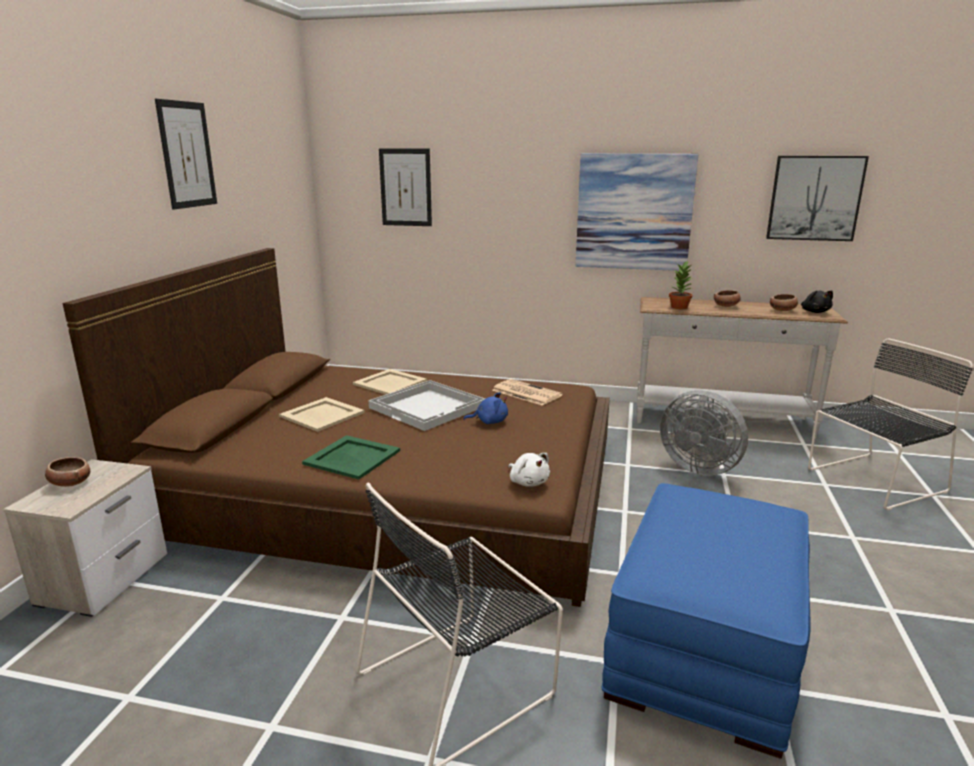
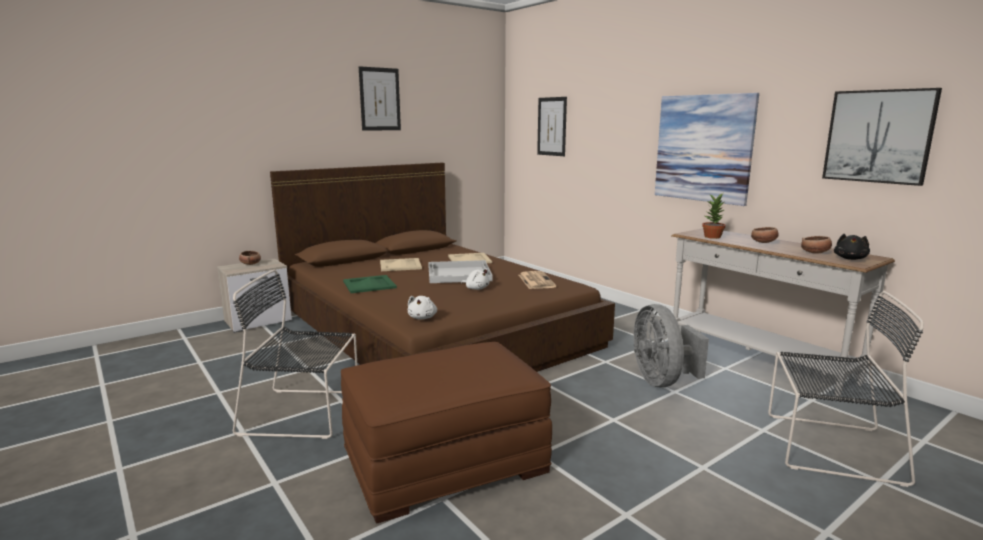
camera: 40 degrees right, 5 degrees down
(489, 421) = (476, 288): blue plush toy -> white plush toy
(704, 646) = (445, 461): blue ottoman -> brown ottoman

